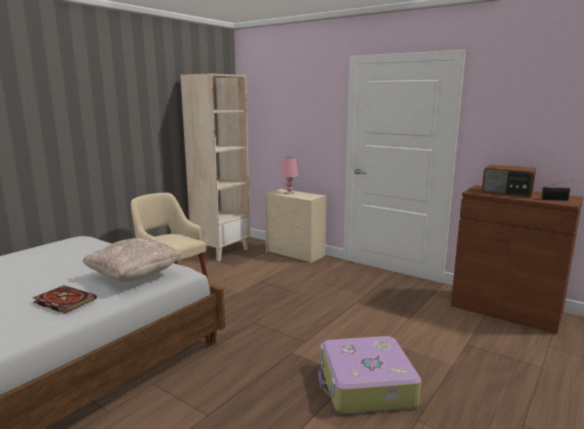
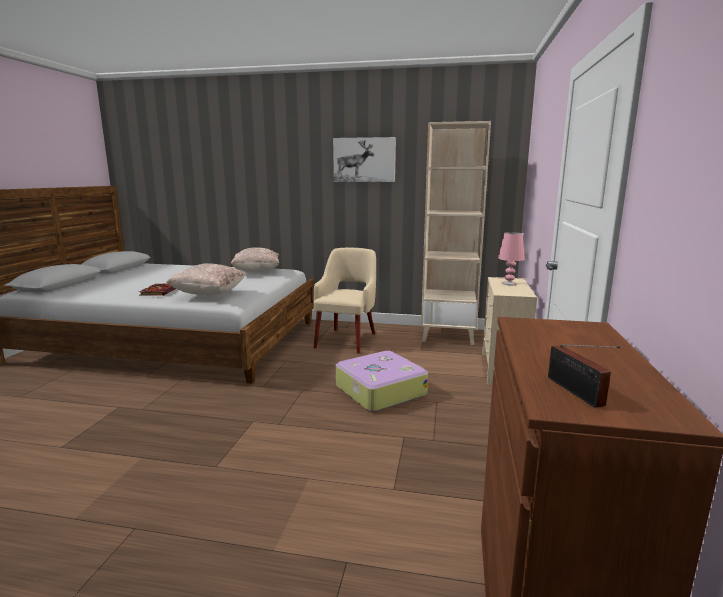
camera: 65 degrees right, 0 degrees up
(60, 250) = (256, 272): none -> beige pillow
(126, 104) = (364, 160): none -> picture
(365, 386) = (199, 479): suitcase -> suitcase (379, 390)
(507, 192) = (570, 346): radio -> none

